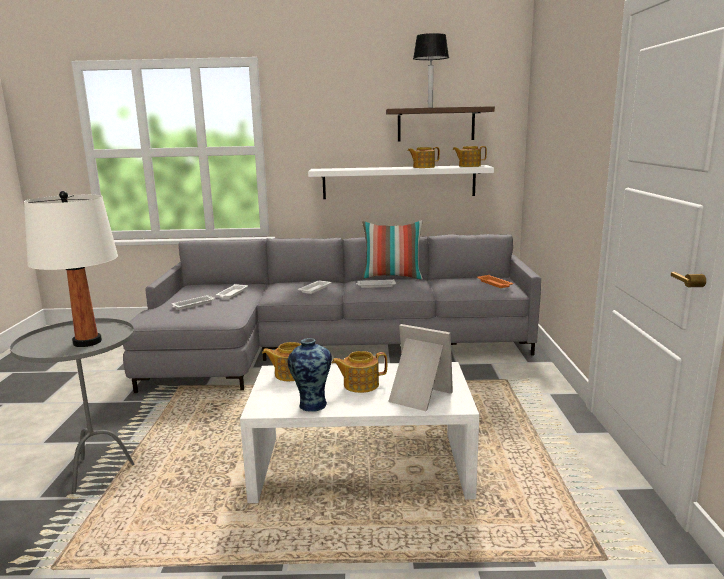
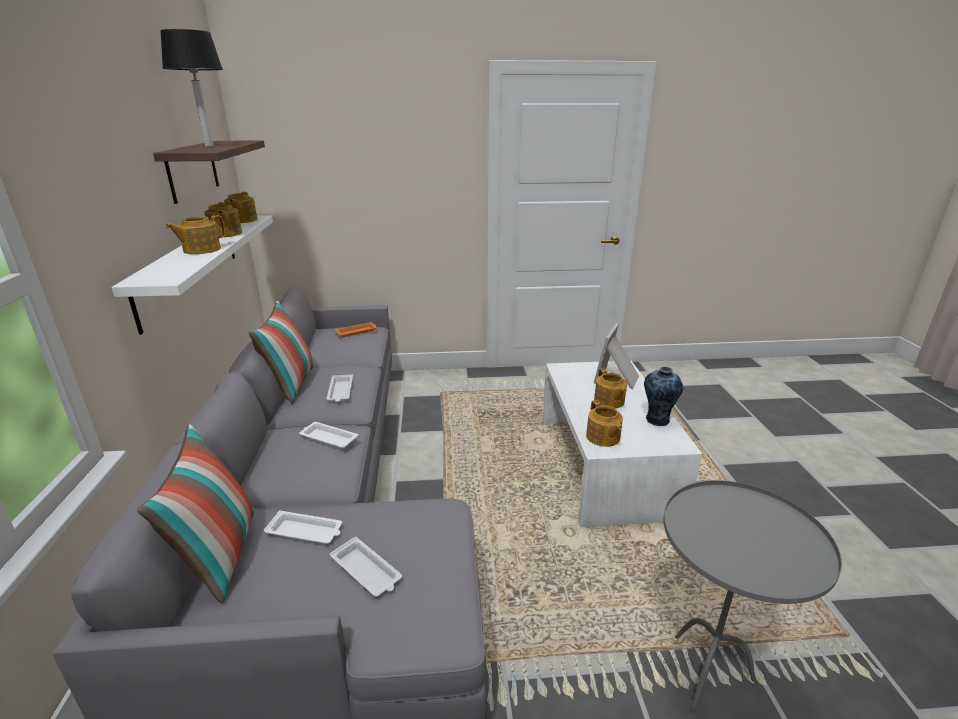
camera: 95 degrees left, 10 degrees up
(87, 342) = (745, 518): white table lamp -> none
(228, 284) = (219, 555): none -> pillow
(379, 168) = (201, 250): none -> teapot

